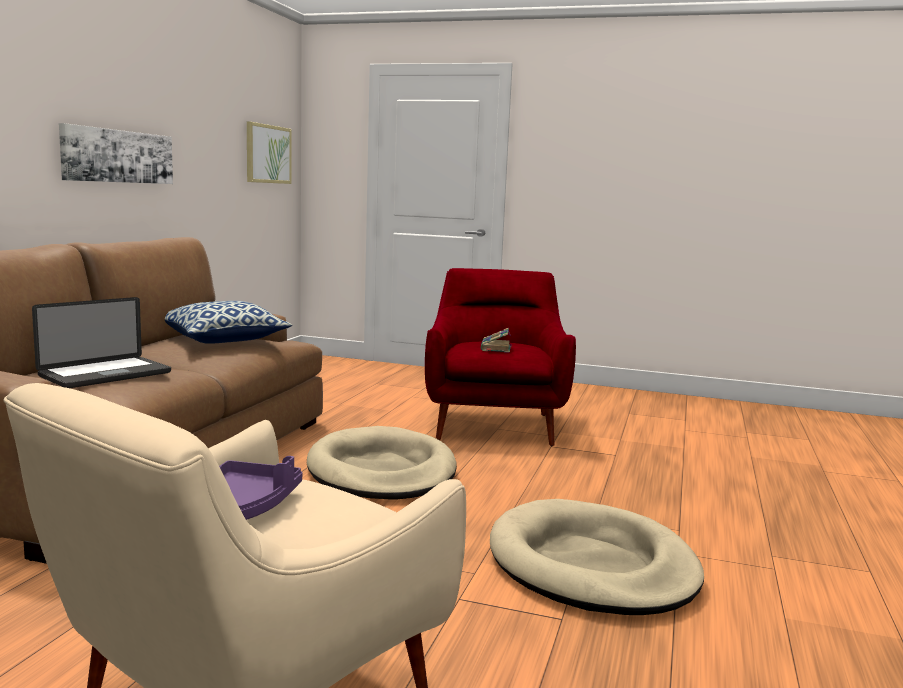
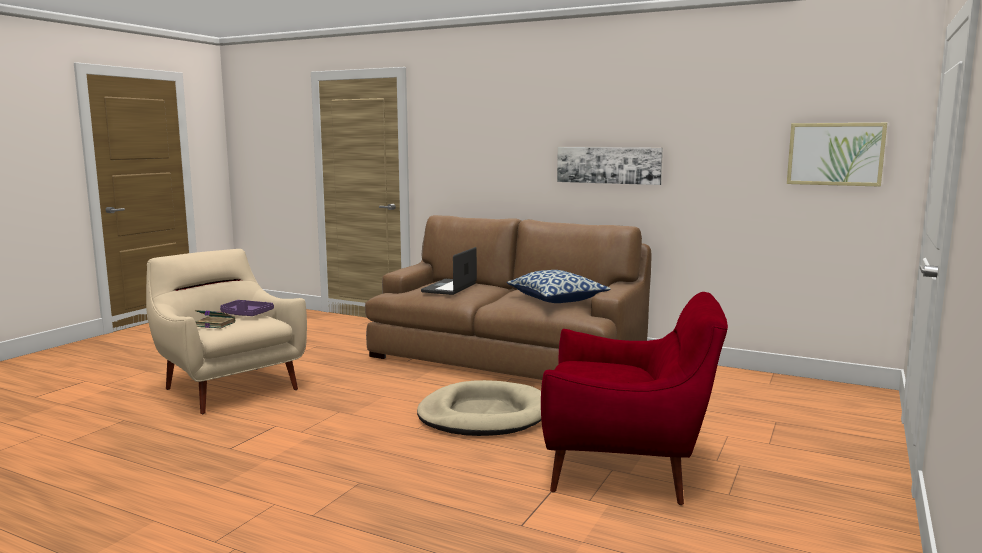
camera: 100 degrees right, 0 degrees up
(105, 374) = (449, 288): laptop -> laptop turned 60 degrees clockwise
(495, 348) = (586, 371): book -> book (214, 324)
(591, 565) = (281, 467): beige dog bed -> none

